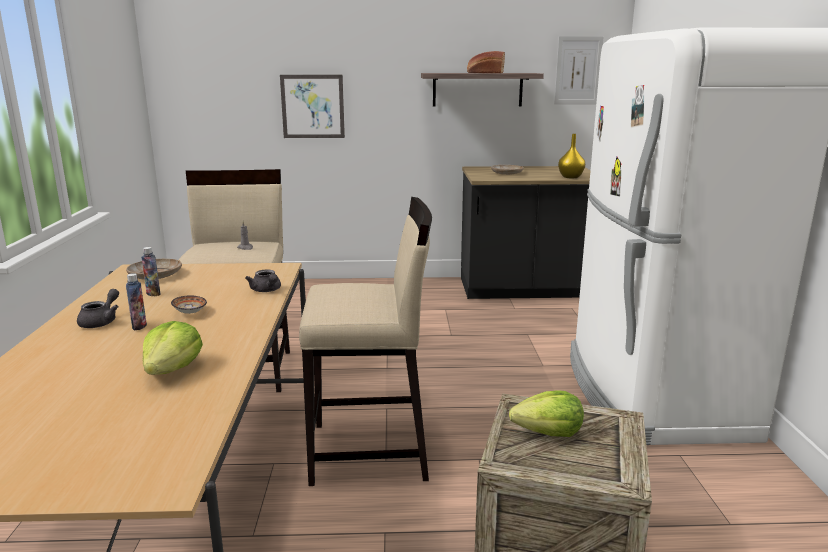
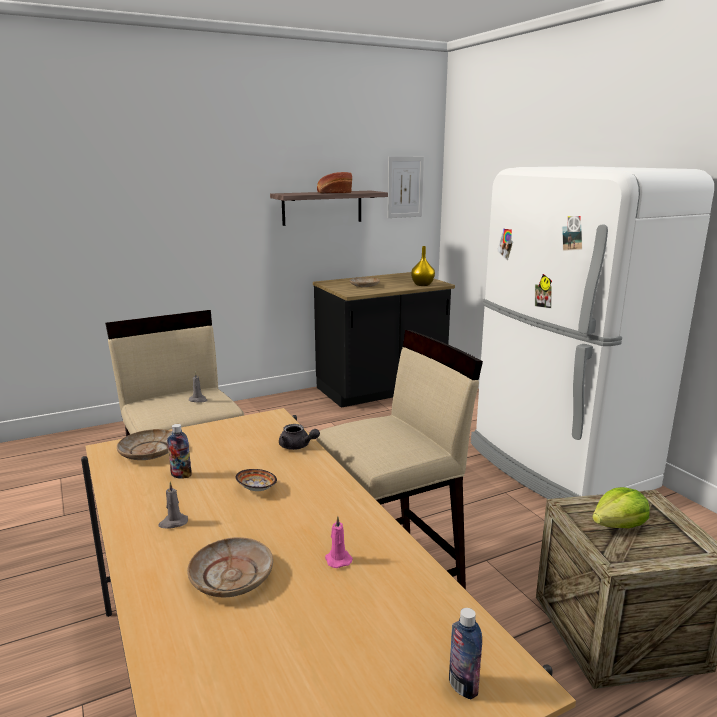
camera: 25 degrees left, 0 degrees up
(86, 362) = (232, 577): none -> beige plate
(101, 321) = (173, 523): grey teapot -> grey candle
(139, 326) = (225, 518): bottle -> bottle (463, 686)
(172, 370) = (337, 559): lettuce -> pink candle
(312, 106) = (161, 232): picture -> none

